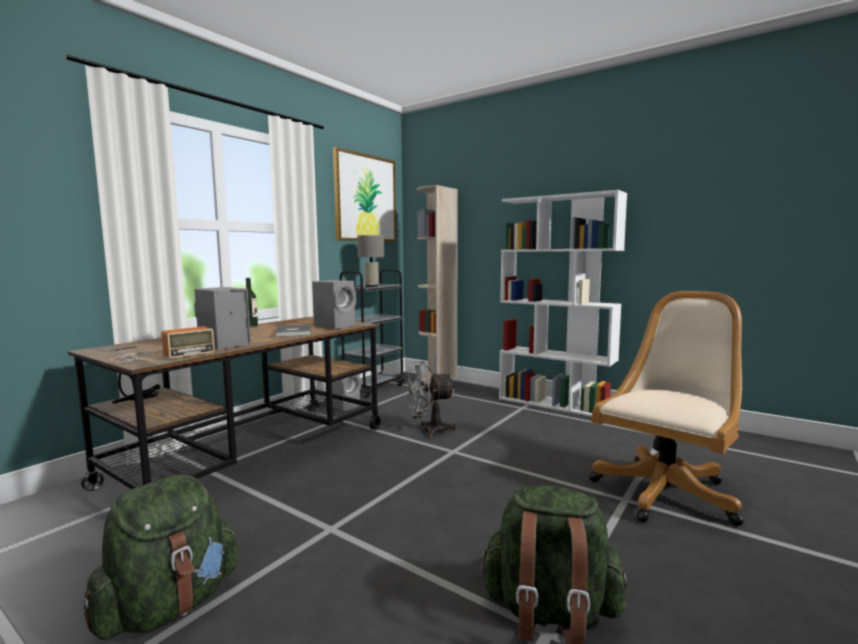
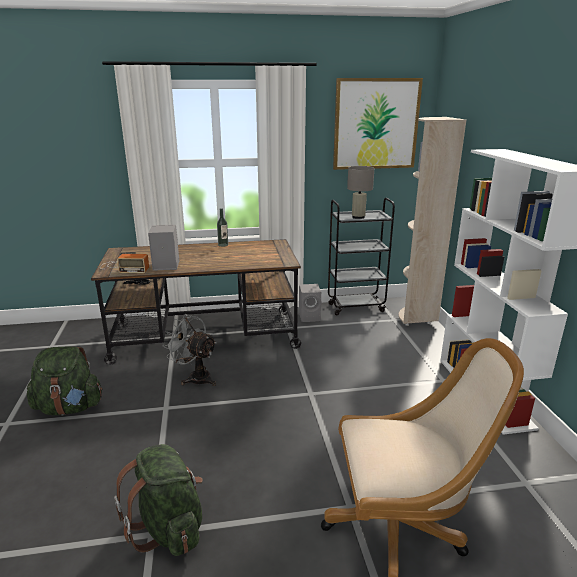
camera: 45 degrees right, 15 degrees up
(292, 332) = (225, 261): grey book -> none
(336, 326) = (267, 260): grey speaker -> none
(429, 431) = (326, 367): grey fan -> grey fan (195, 377)

